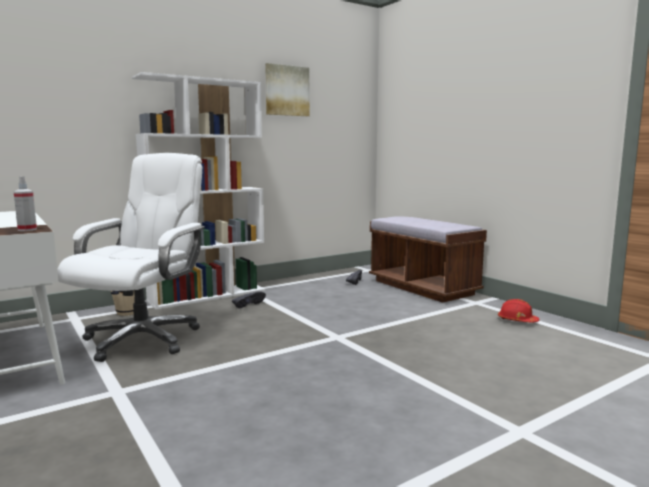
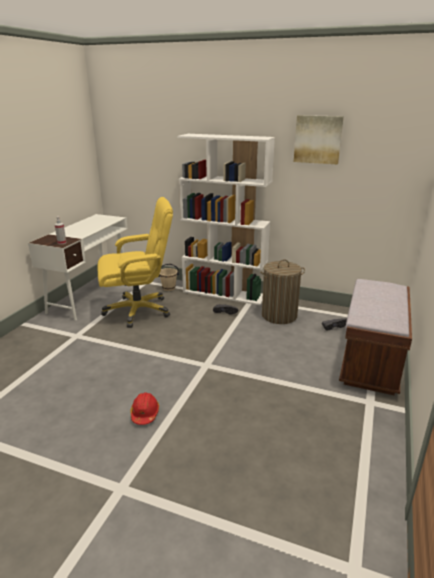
camera: 55 degrees right, 15 degrees up
(142, 339) = (138, 310): white office chair -> yellow office chair
(300, 290) = (279, 315): none -> laundry basket
(517, 320) = (350, 439): red hard hat -> red hard hat (145, 413)

